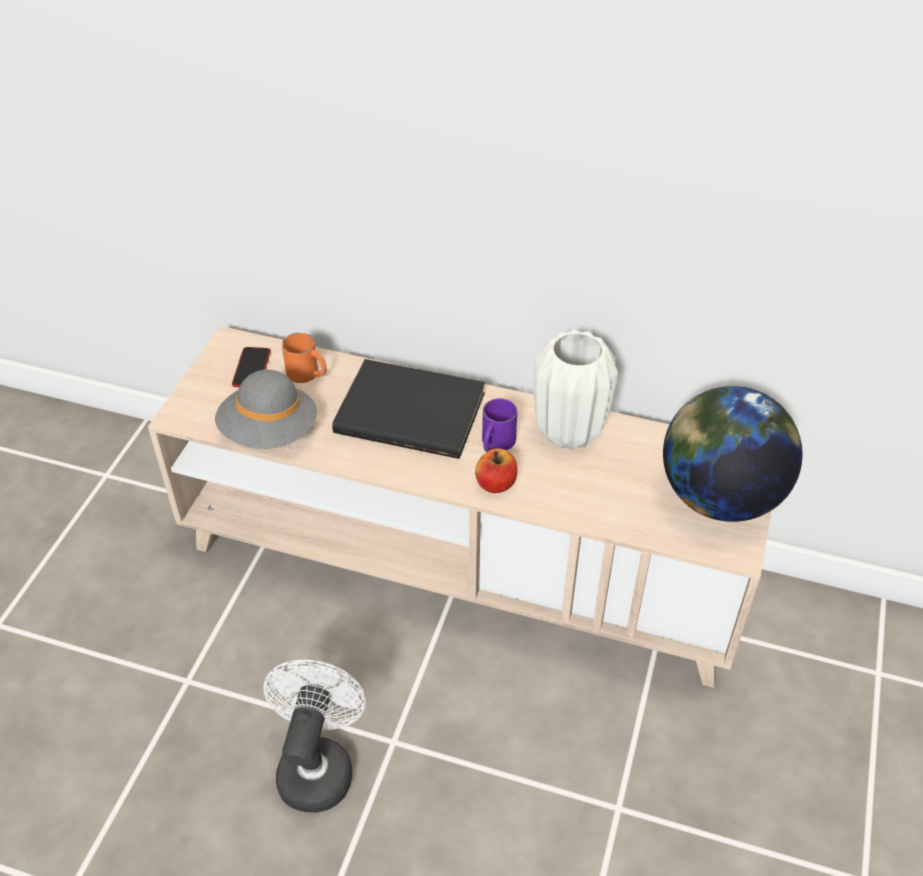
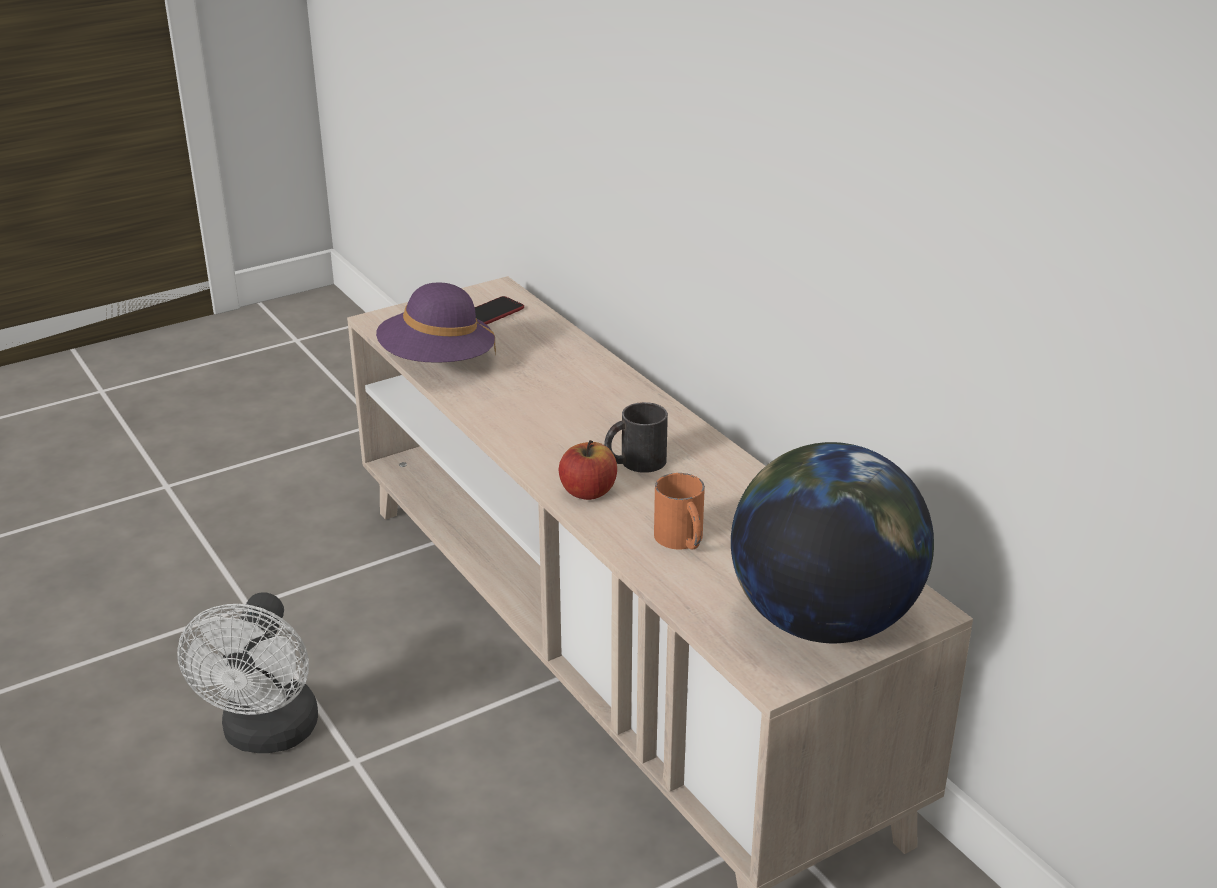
camera: 40 degrees right, 15 degrees down
(269, 432) = (437, 362): grey hat -> purple hat
(308, 374) = (533, 337): orange mug -> orange mug (682, 541)
(317, 765) = (267, 735): white fan -> white fan turned 135 degrees clockwise
(411, 411) = (588, 402): black book -> none
(495, 444) = (634, 462): purple mug -> black mug
(568, 432) = (726, 488): white vase -> none

